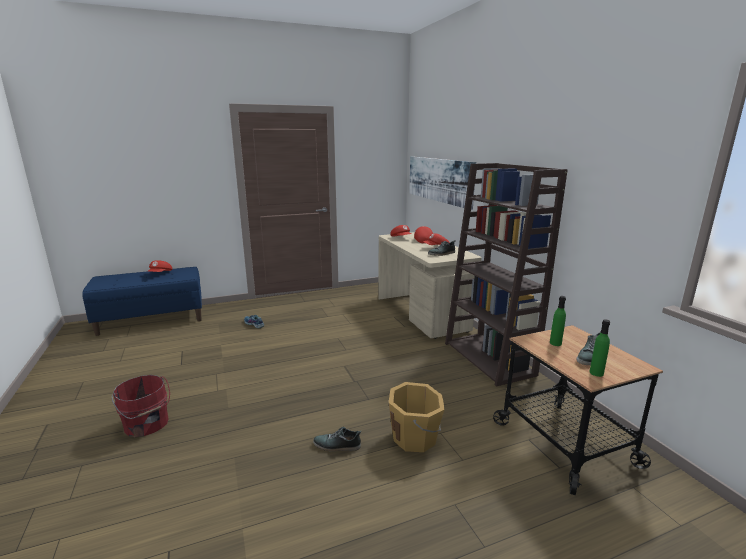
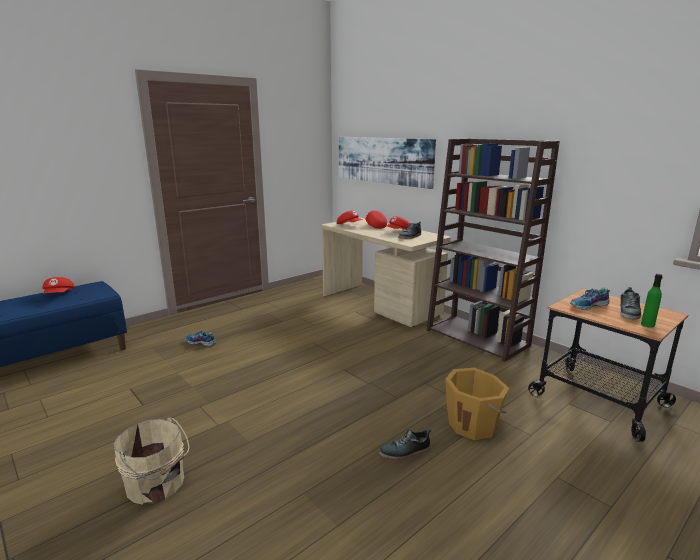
camera: 20 degrees left, 0 degrees up
(146, 424) = (157, 485): red bucket -> beige bucket
(555, 343) = (589, 305): green bottle -> shoe

